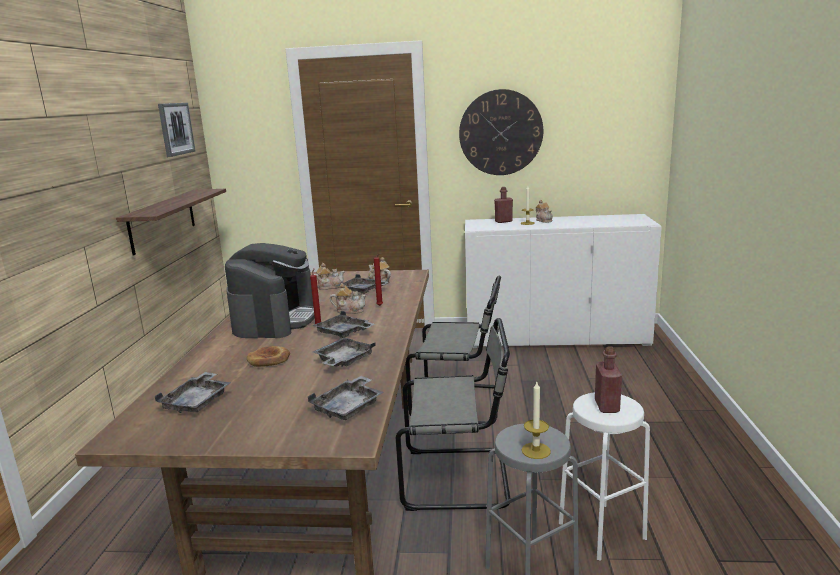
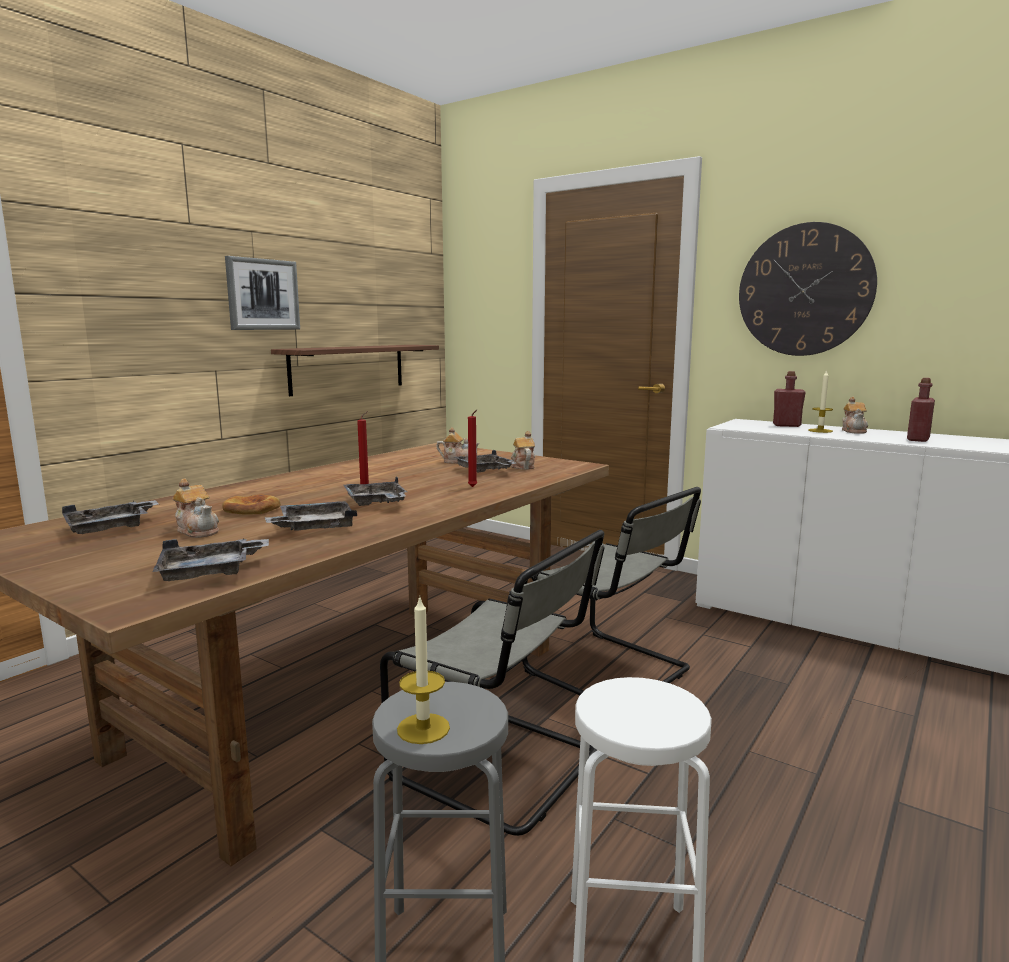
camera: 30 degrees right, 5 degrees down
(175, 129) = (393, 271): picture -> picture (262, 294)
(275, 320) = (340, 479): coffee machine -> none
(349, 310) = (430, 485): teapot -> teapot (198, 531)
(606, 406) = (641, 707): red bottle -> red bottle (918, 439)

